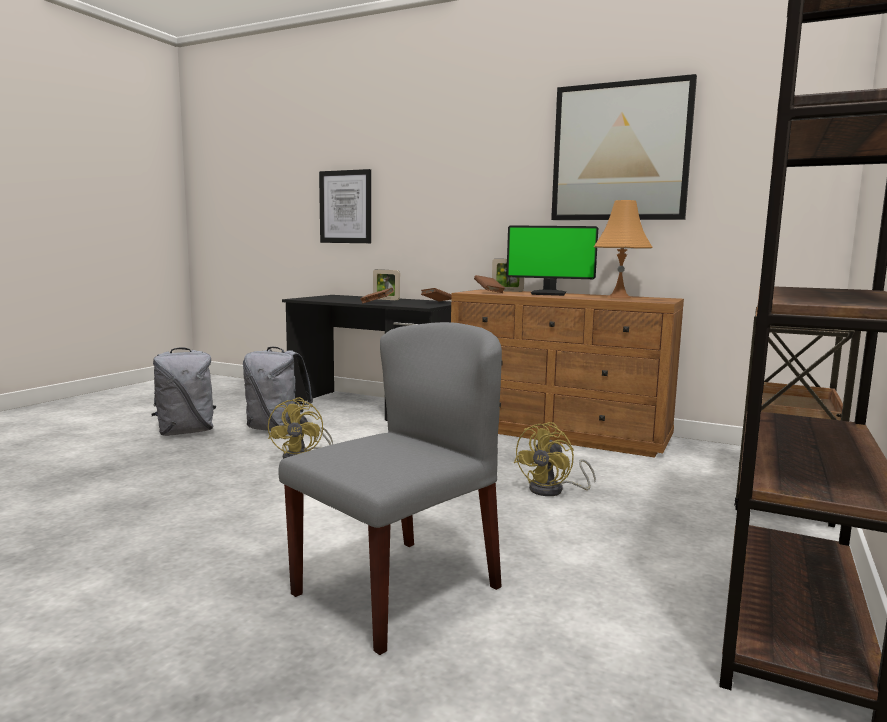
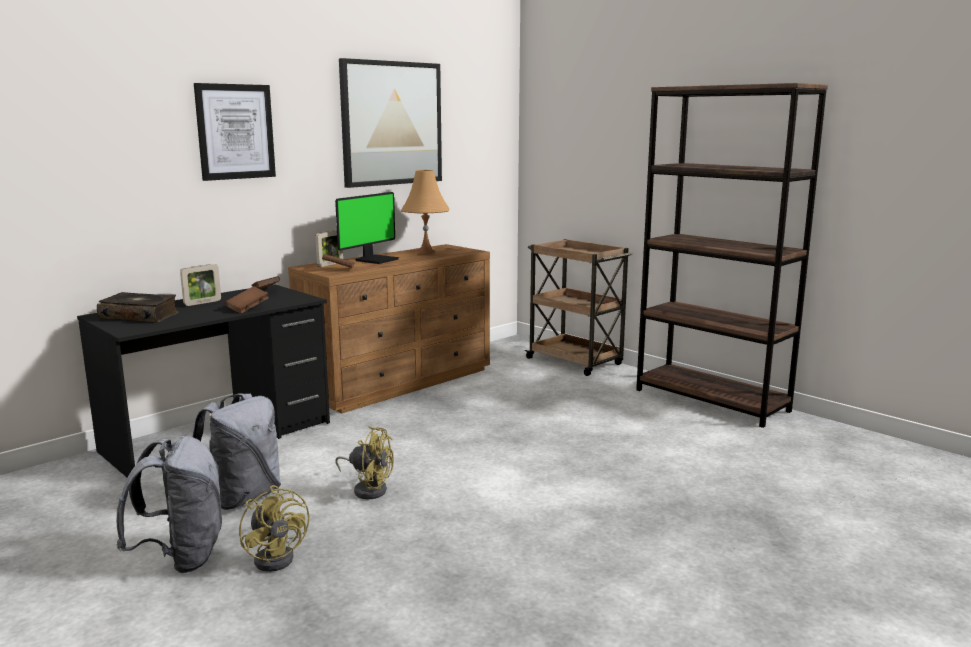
camera: 70 degrees left, 5 degrees up
(337, 297) = (140, 316): none -> book
(345, 207) = (79, 186): picture -> picture (235, 132)
(398, 589) = (663, 479): grey chair -> none
(553, 490) = (527, 410): yellow fan -> yellow fan (278, 556)

